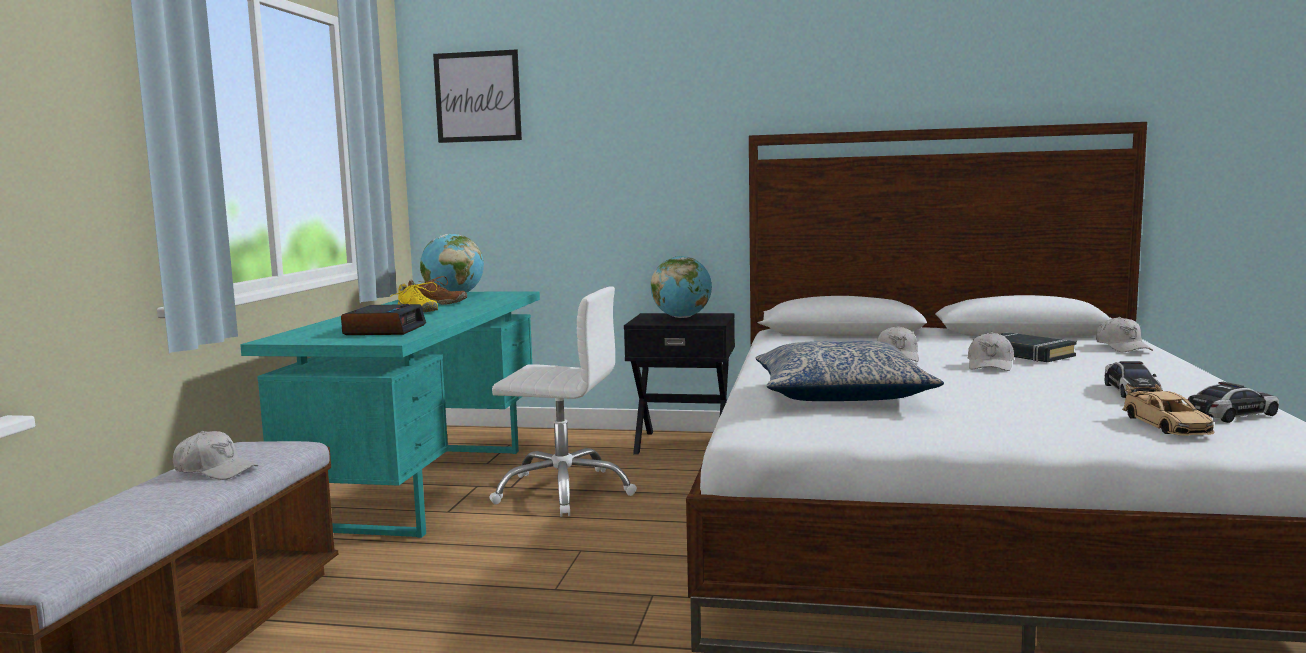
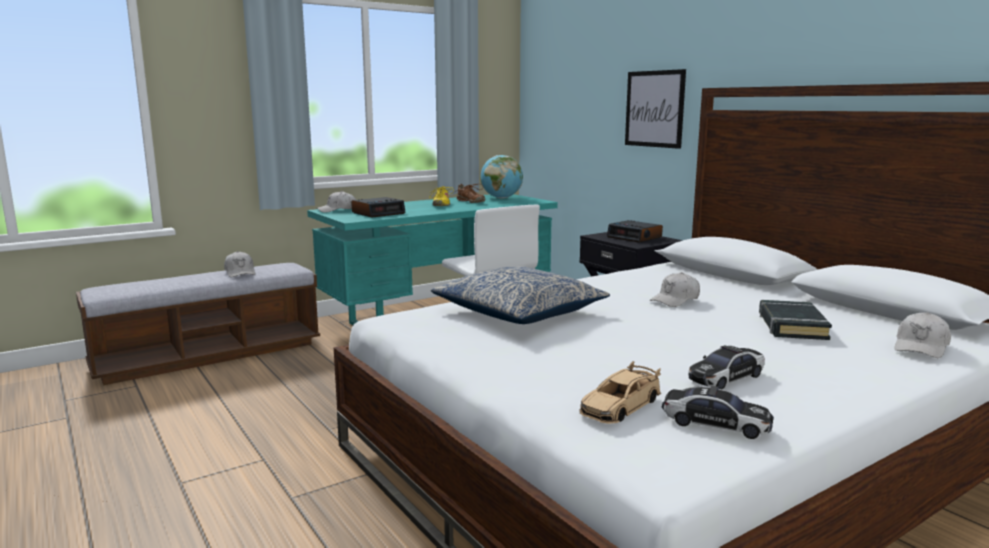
camera: 45 degrees right, 5 degrees up
(477, 97) = (554, 56): picture -> picture (654, 109)
(682, 317) = (635, 237): globe -> alarm clock
(990, 365) = (711, 325): white cap -> white cap (337, 210)

